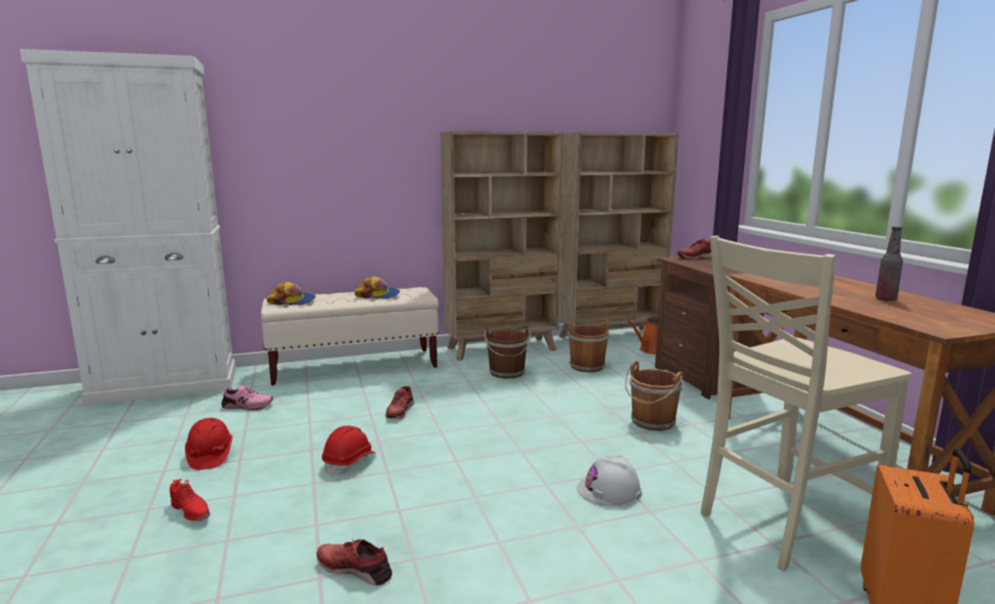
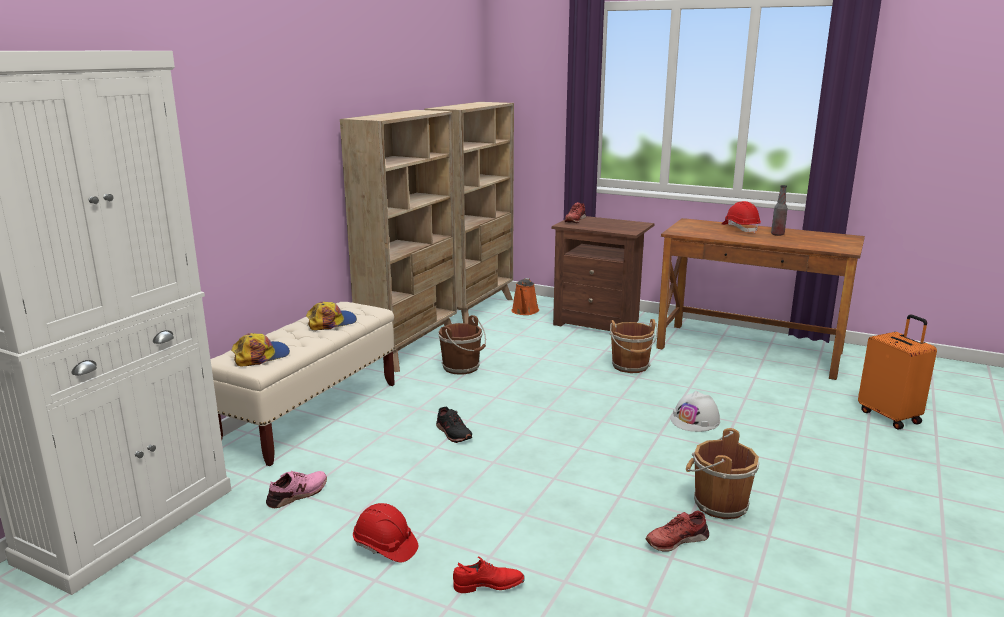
camera: 45 degrees left, 5 degrees up
(350, 462) = (513, 487): red hard hat -> red hard hat (740, 228)
(399, 411) = (453, 433): red shoe -> black shoe
(585, 366) = (506, 340): brown bucket -> brown bucket (717, 504)
(782, 523) = (790, 397): beige chair -> none

